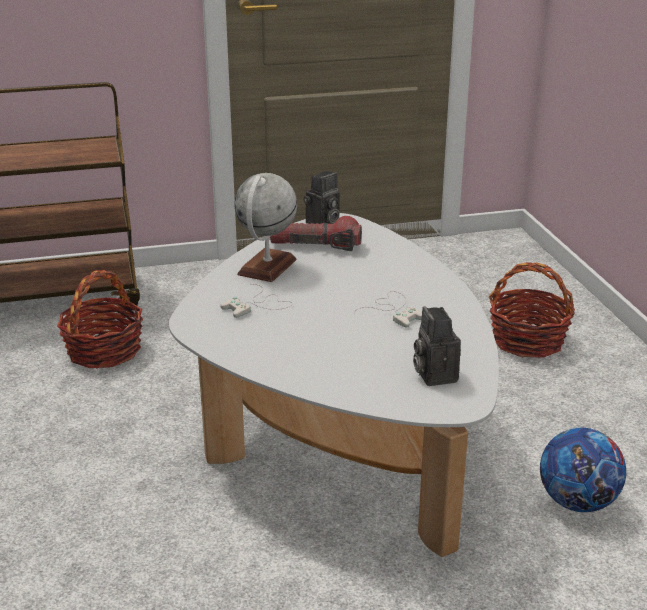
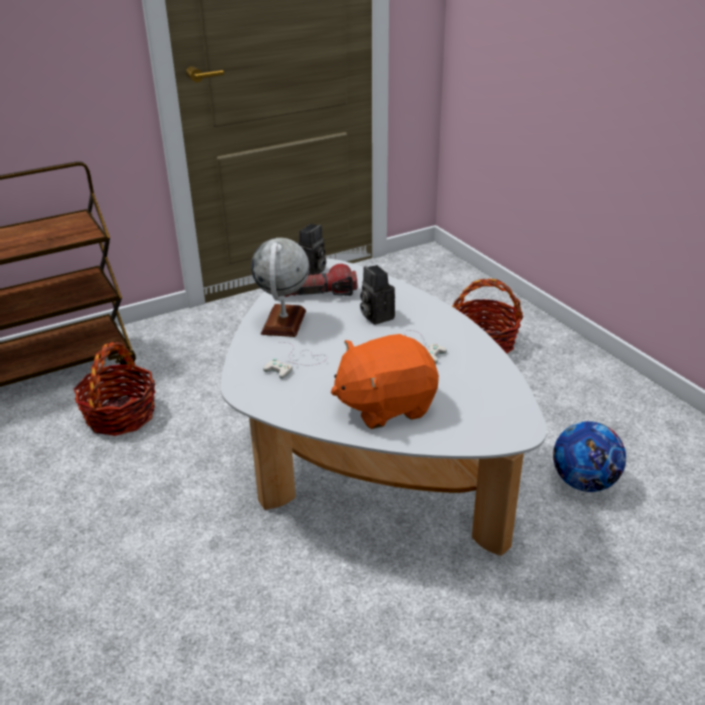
camera: 15 degrees left, 5 degrees up
(328, 358) = (385, 405): none -> orange plush toy
(433, 375) = (482, 405): camera -> camera (375, 316)

